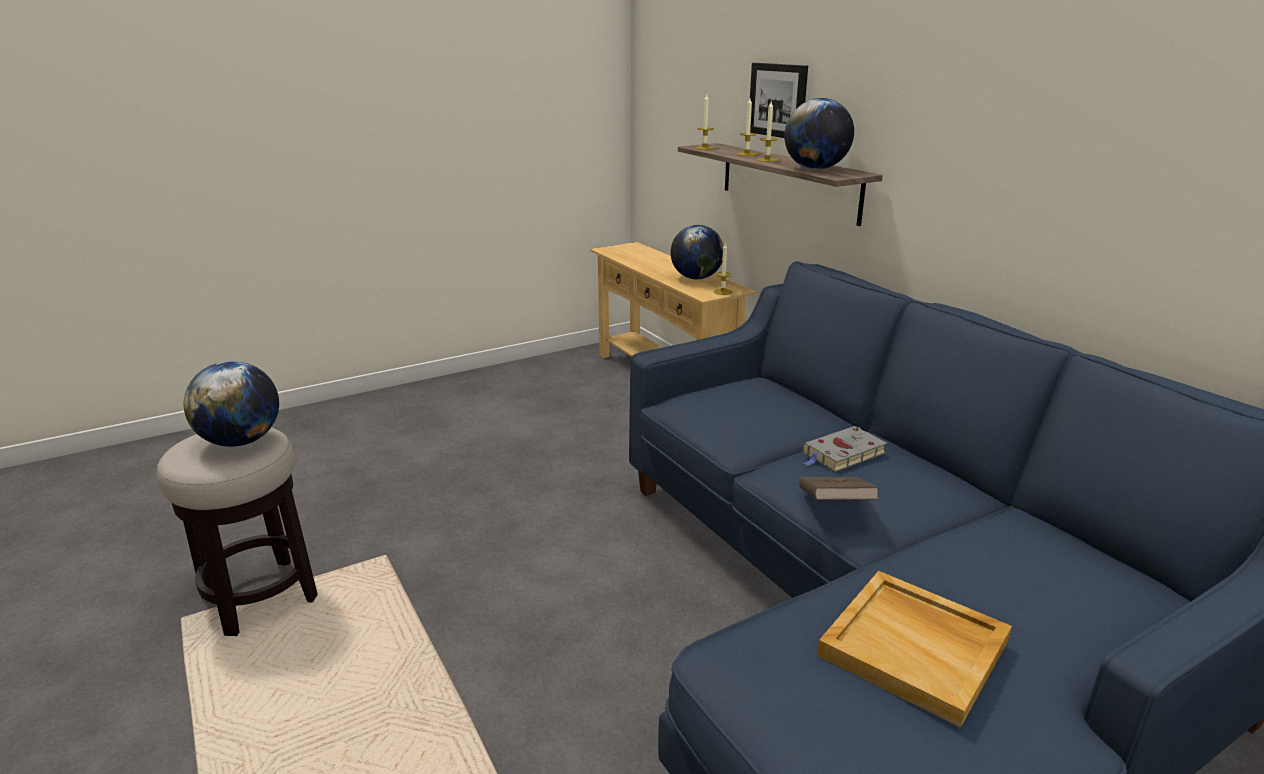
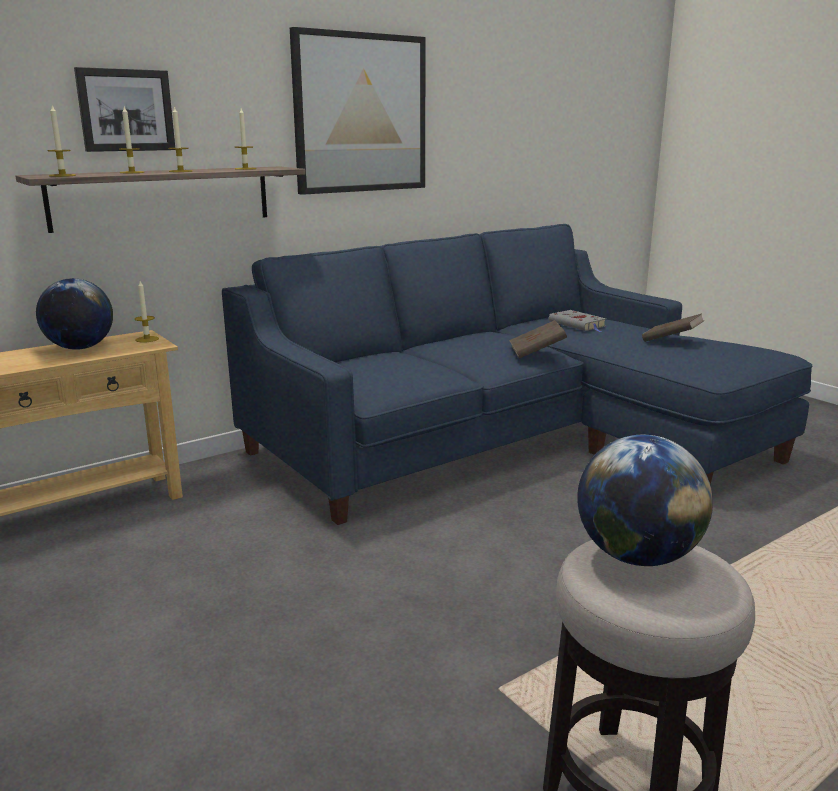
camera: 95 degrees left, 5 degrees down
(815, 169) = (245, 169): globe -> candle
(842, 454) = (462, 348): grey book -> grey book (578, 324)
(915, 648) = (671, 341): beige tray -> brown book
(988, 125) = (360, 114): none -> picture

